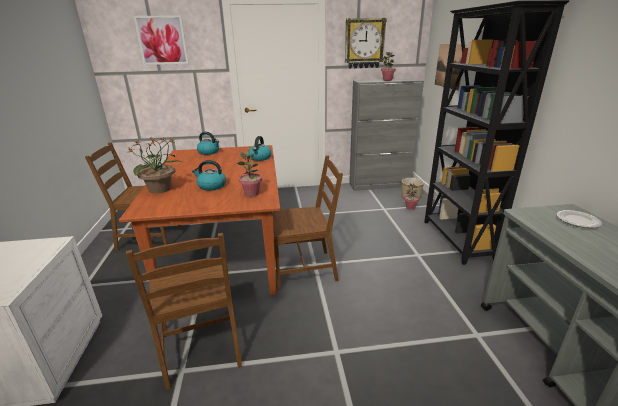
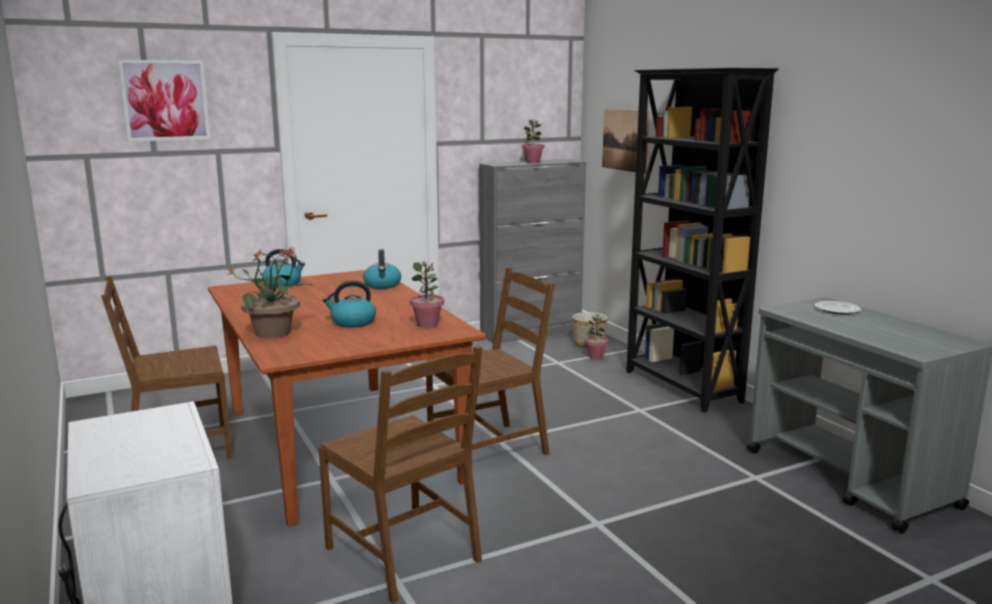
camera: 20 degrees left, 10 degrees down
(364, 43) = (493, 108): wall clock -> none

